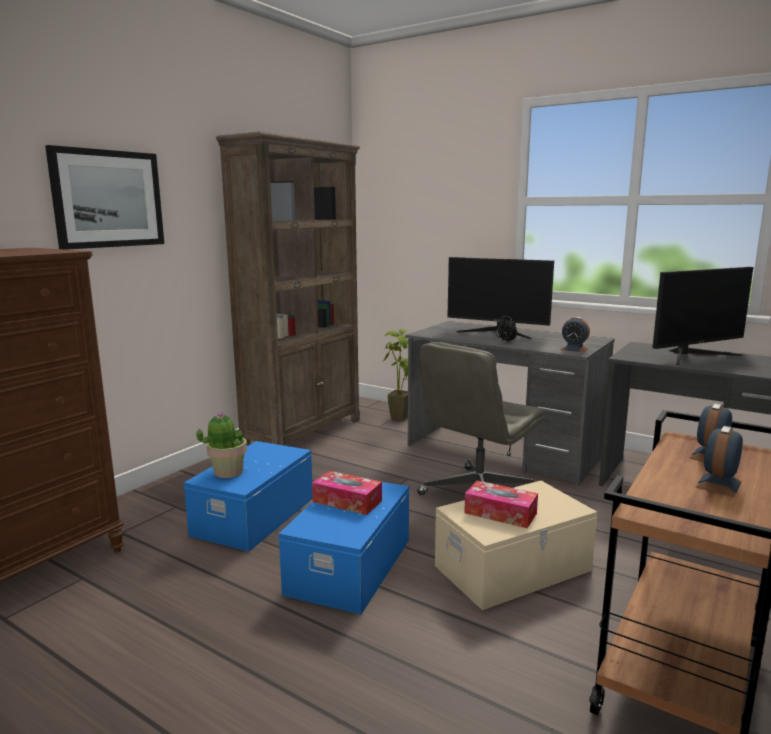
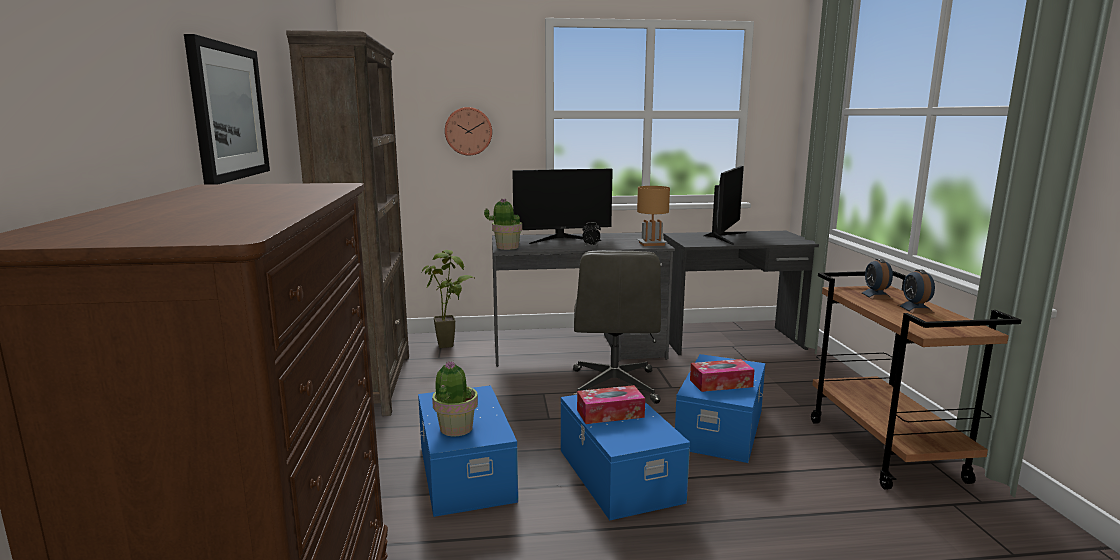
camera: 40 degrees left, 0 degrees up
(428, 332) = (507, 247): none -> potted plant
(445, 218) = (468, 131): none -> wall clock
(514, 569) = (721, 429): beige storage box -> blue storage box
(574, 349) = (651, 244): alarm clock -> brown table lamp

